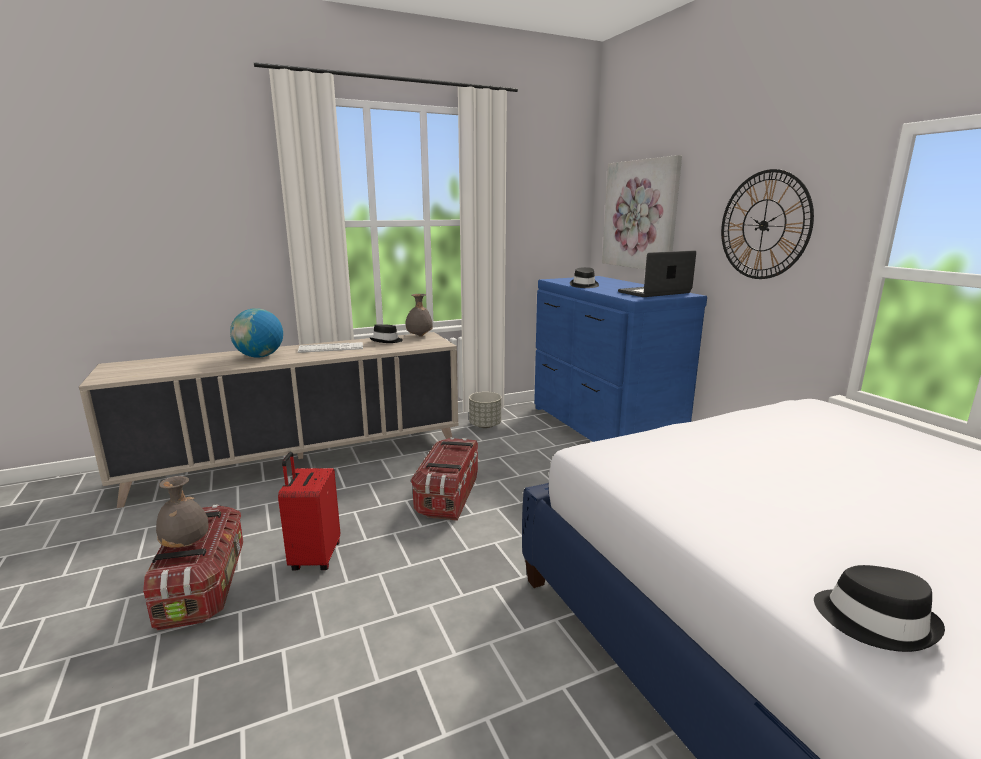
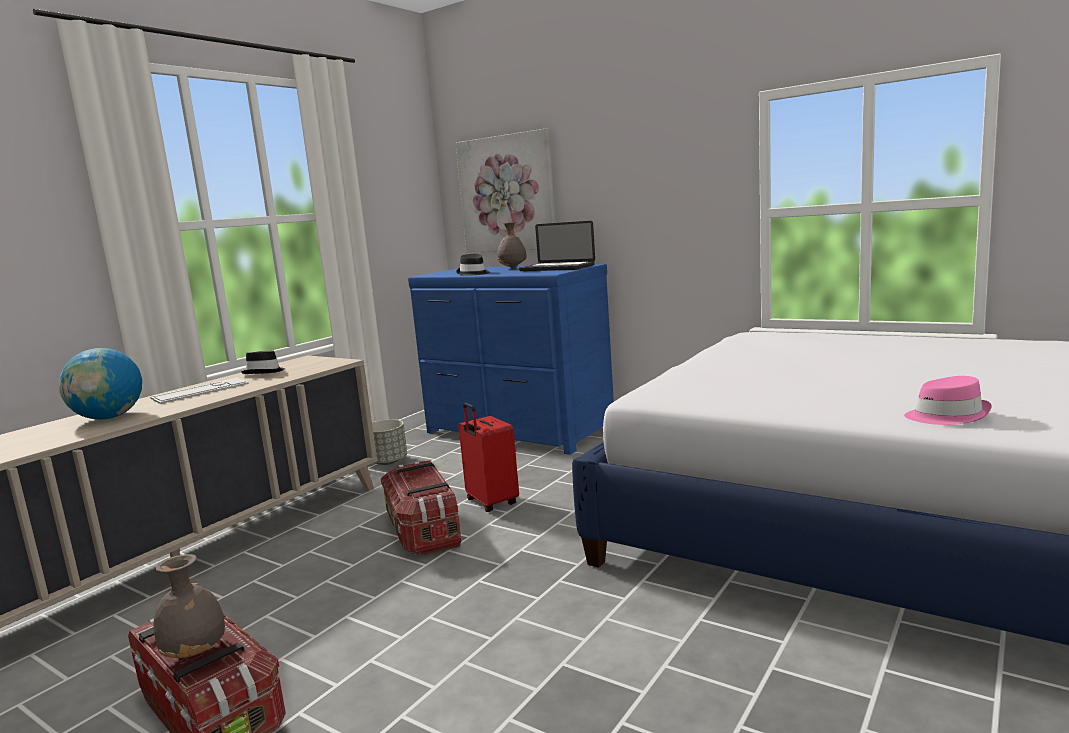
camera: 30 degrees left, 5 degrees down
(314, 557) = (331, 634): red suitcase -> red suitcase (491, 503)
(419, 336) = (298, 361): grey vase -> grey vase (512, 268)
(654, 293) = (557, 268): laptop -> laptop turned 90 degrees counterclockwise
(763, 225) = (652, 188): wall clock -> none
(875, 620) = (947, 416): black hat -> pink hat

